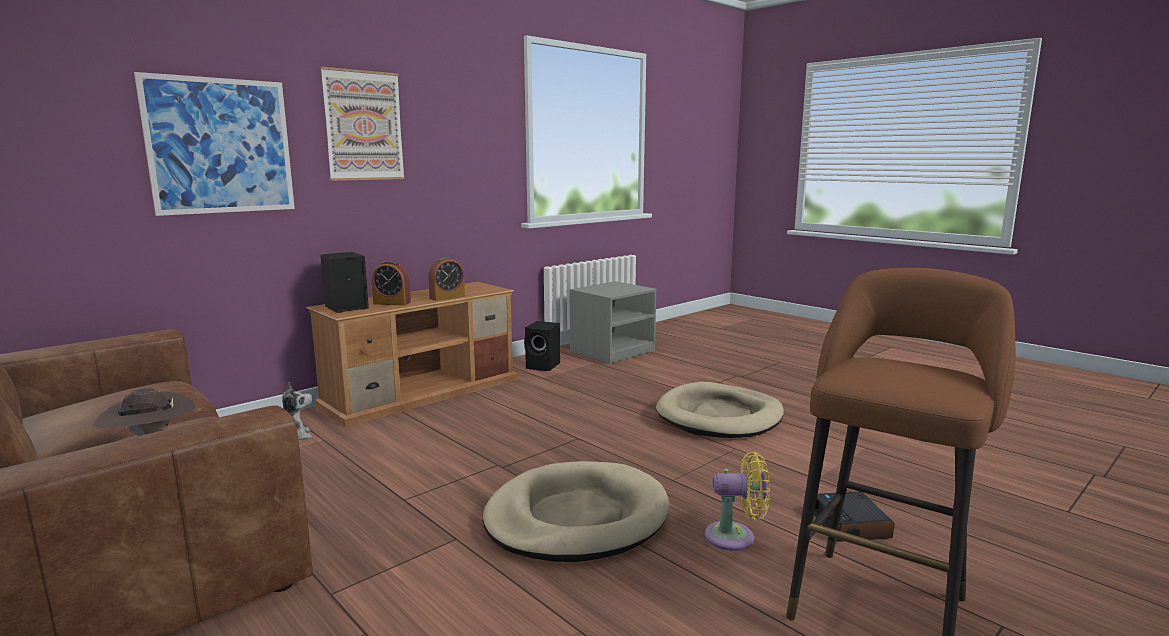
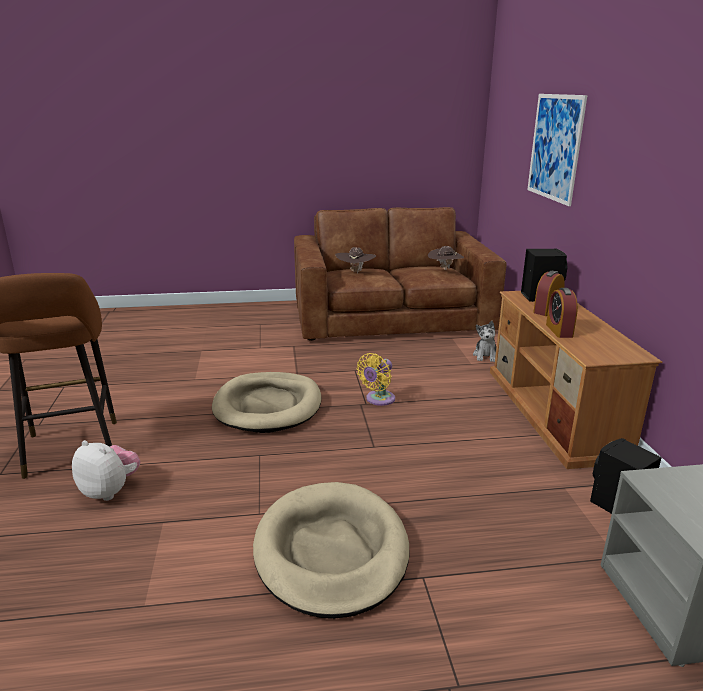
camera: 125 degrees right, 10 degrees up
(122, 390) = (444, 270): none -> brown hat
(363, 126) = (621, 137): picture -> none
(735, 537) = (175, 442): yellow fan -> yellow fan (378, 399)
(851, 525) = (110, 491): alarm clock -> plush toy

